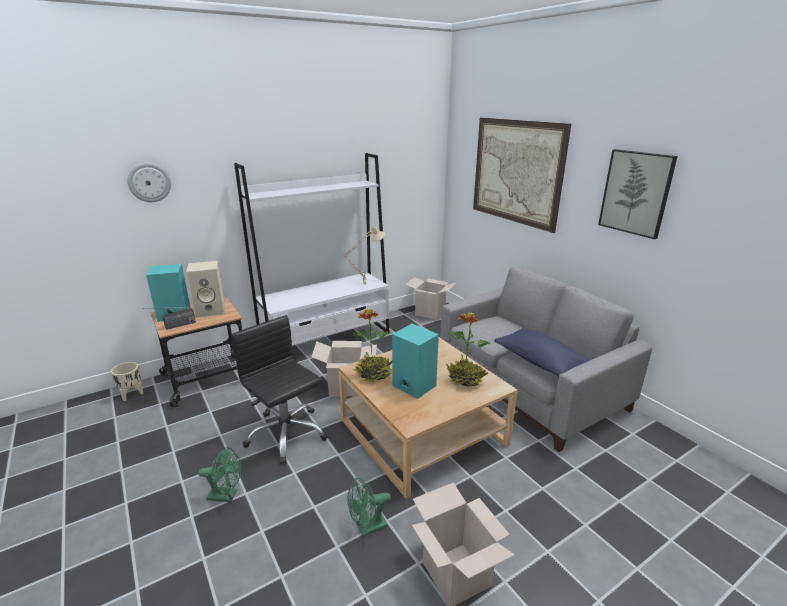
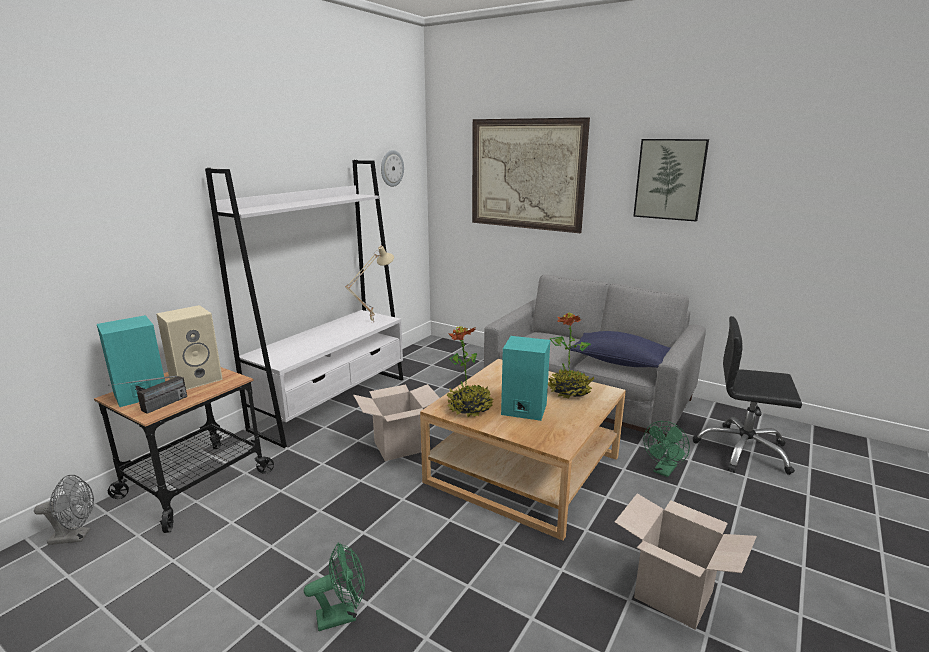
camera: 25 degrees left, 5 degrees down
(132, 394) = (76, 536): beige planter -> grey fan
(149, 182) = (84, 195): wall clock -> wall clock (391, 168)
(286, 434) = (365, 517): black office chair -> black office chair (743, 451)
(367, 528) = (549, 585): green fan -> green fan (664, 471)
(430, 313) = (432, 351): cardboard box -> none

